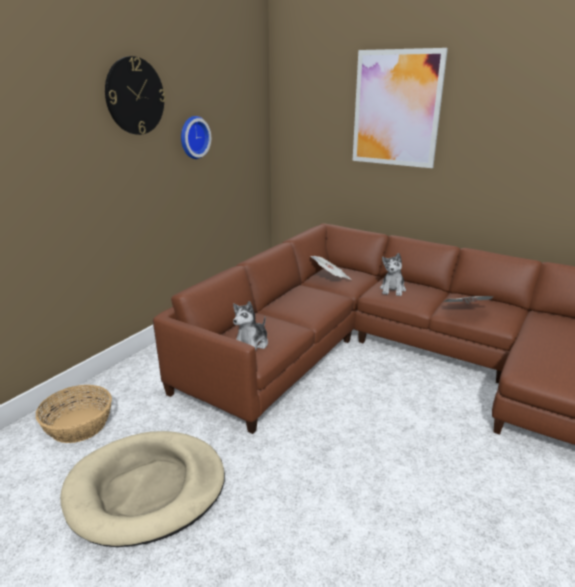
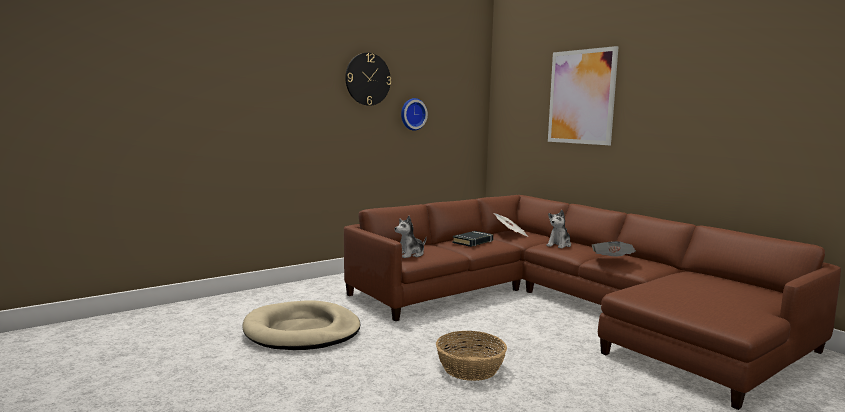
camera: 20 degrees right, 15 degrees down
(79, 425) = (278, 298): basket -> basket (470, 368)
(303, 301) = (473, 242): none -> black book

